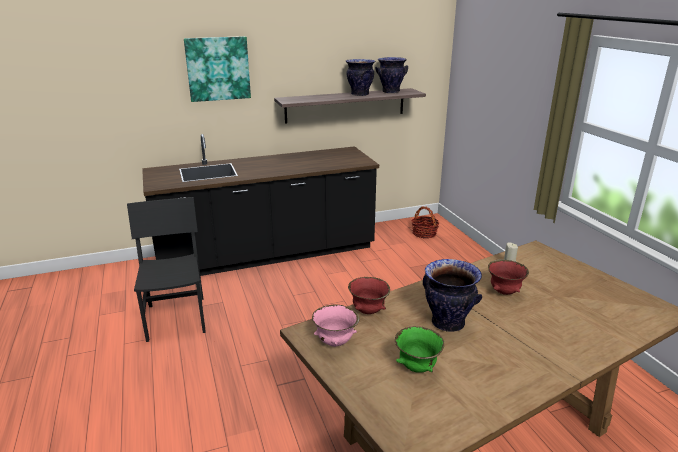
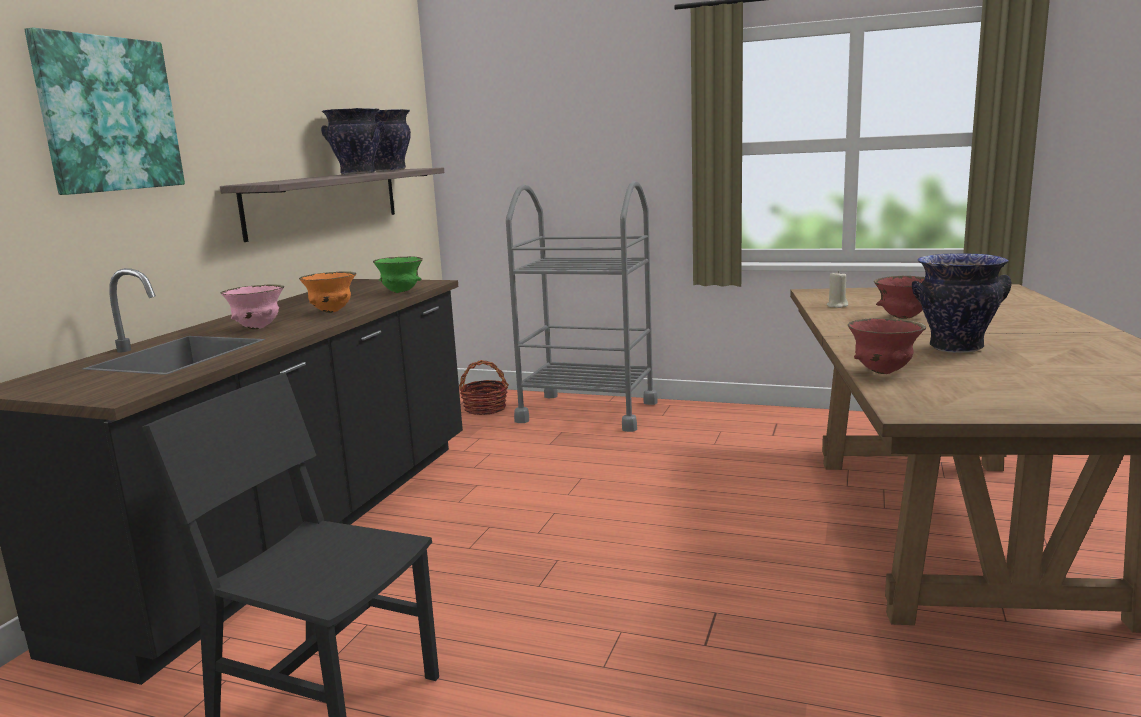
camera: 50 degrees left, 10 degrees down
(290, 167) = (332, 311): none -> orange bowl
(335, 343) = (958, 400): pink bowl -> pink bowl (258, 328)
(417, 368) = (1059, 377): green bowl -> green bowl (400, 292)
(462, 259) = (587, 412): none -> grey cart

